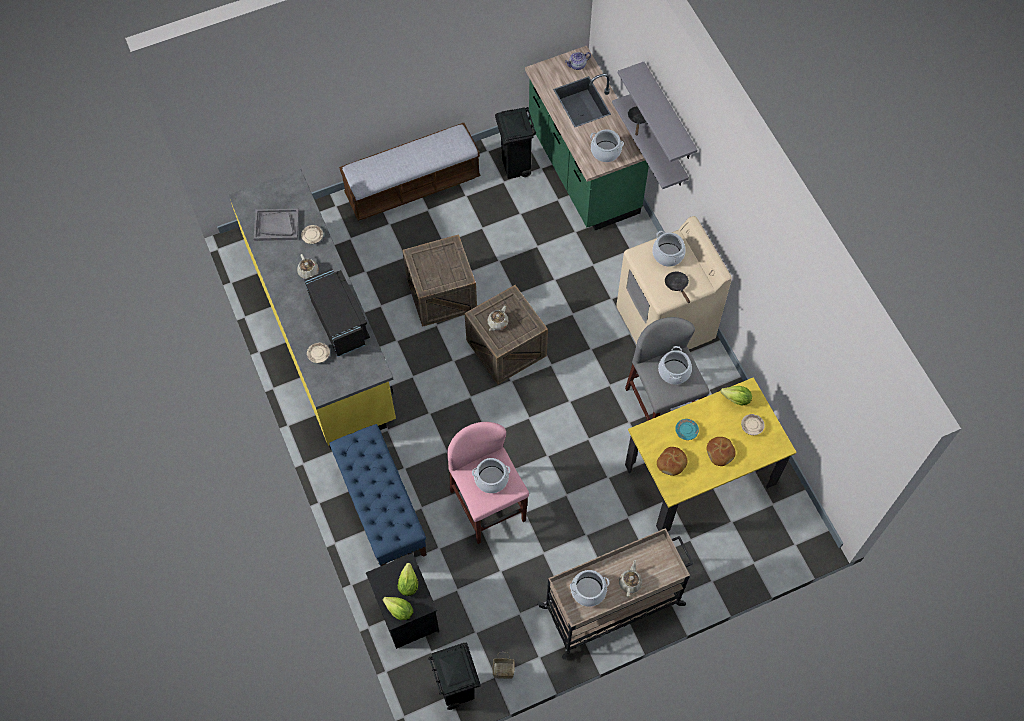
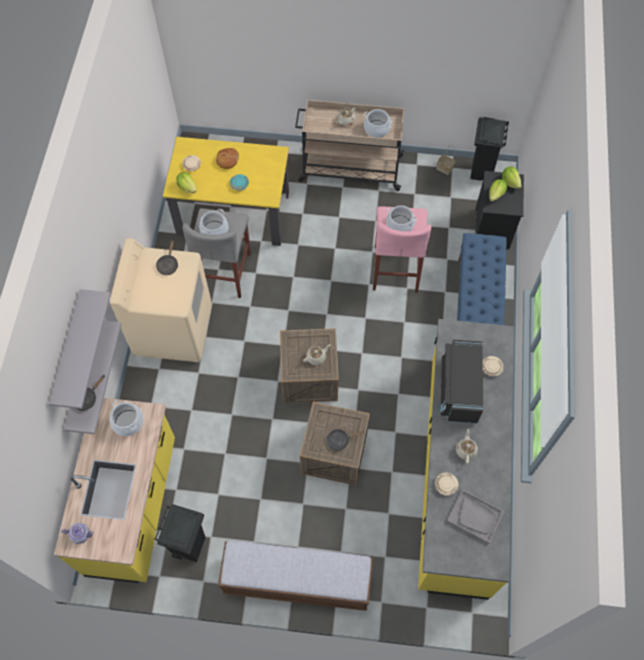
camera: 150 degrees left, 0 degrees up
(431, 264) = (340, 440): none -> black frying pan
(582, 170) = (134, 507): green counter -> yellow counter
(668, 254) = (154, 293): cooking pot -> none
(672, 463) = (265, 170): bread -> none

